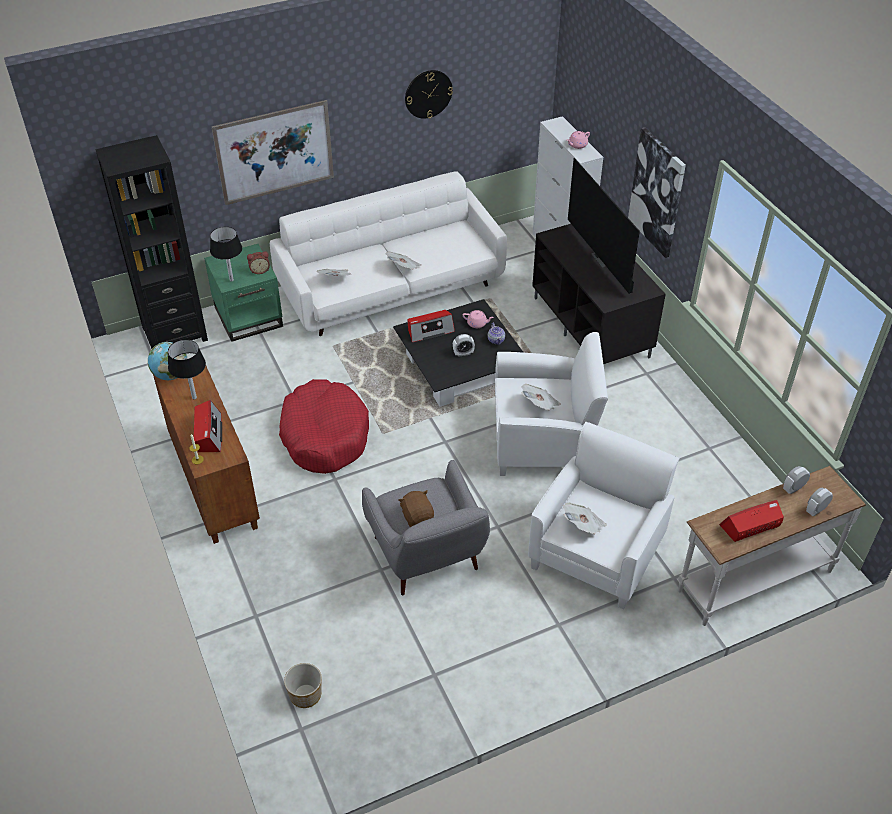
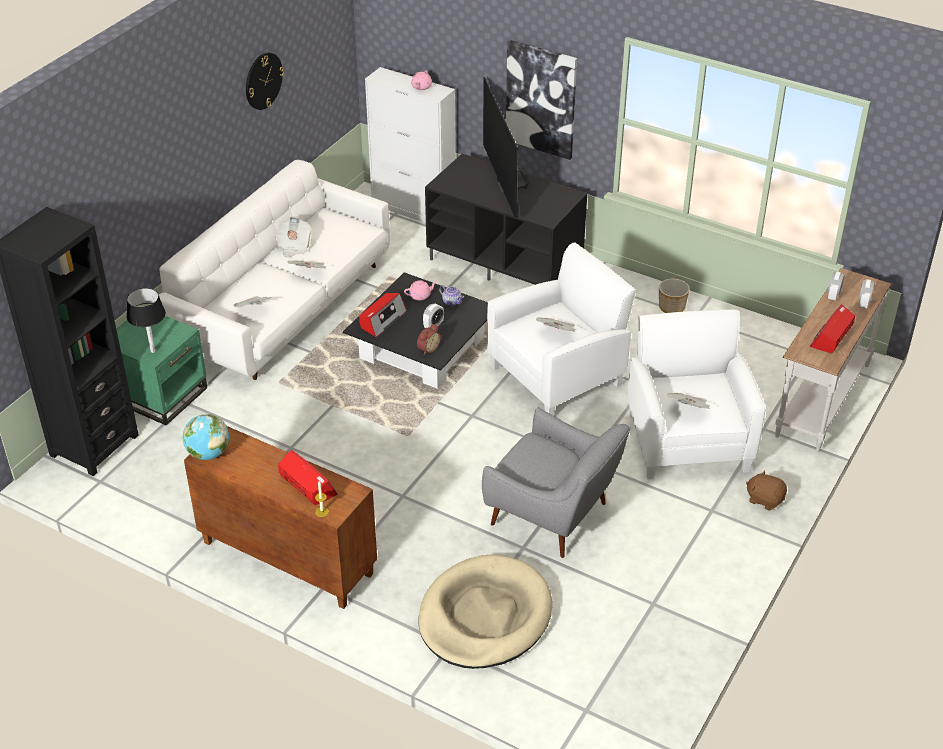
camera: 35 degrees left, 5 degrees down
(194, 398) = (256, 462): black table lamp -> none
(259, 270) = (173, 330): alarm clock -> alarm clock (427, 348)
(275, 152) = (146, 192): picture -> none
(301, 608) = (484, 616): none -> beige dog bed
(305, 695) = (562, 682): planter -> planter (672, 307)
(324, 435) = (353, 464): red dog bed -> none
(412, 241) = (294, 246): none -> newspaper
(417, 516) = (546, 471): brown plush toy -> brown plush toy (764, 499)
(604, 258) = (507, 184): television -> television turned 45 degrees clockwise

